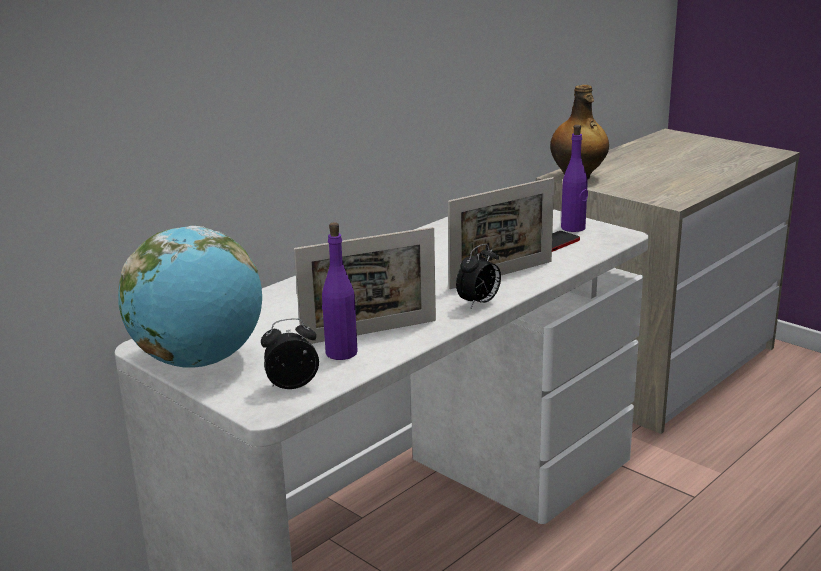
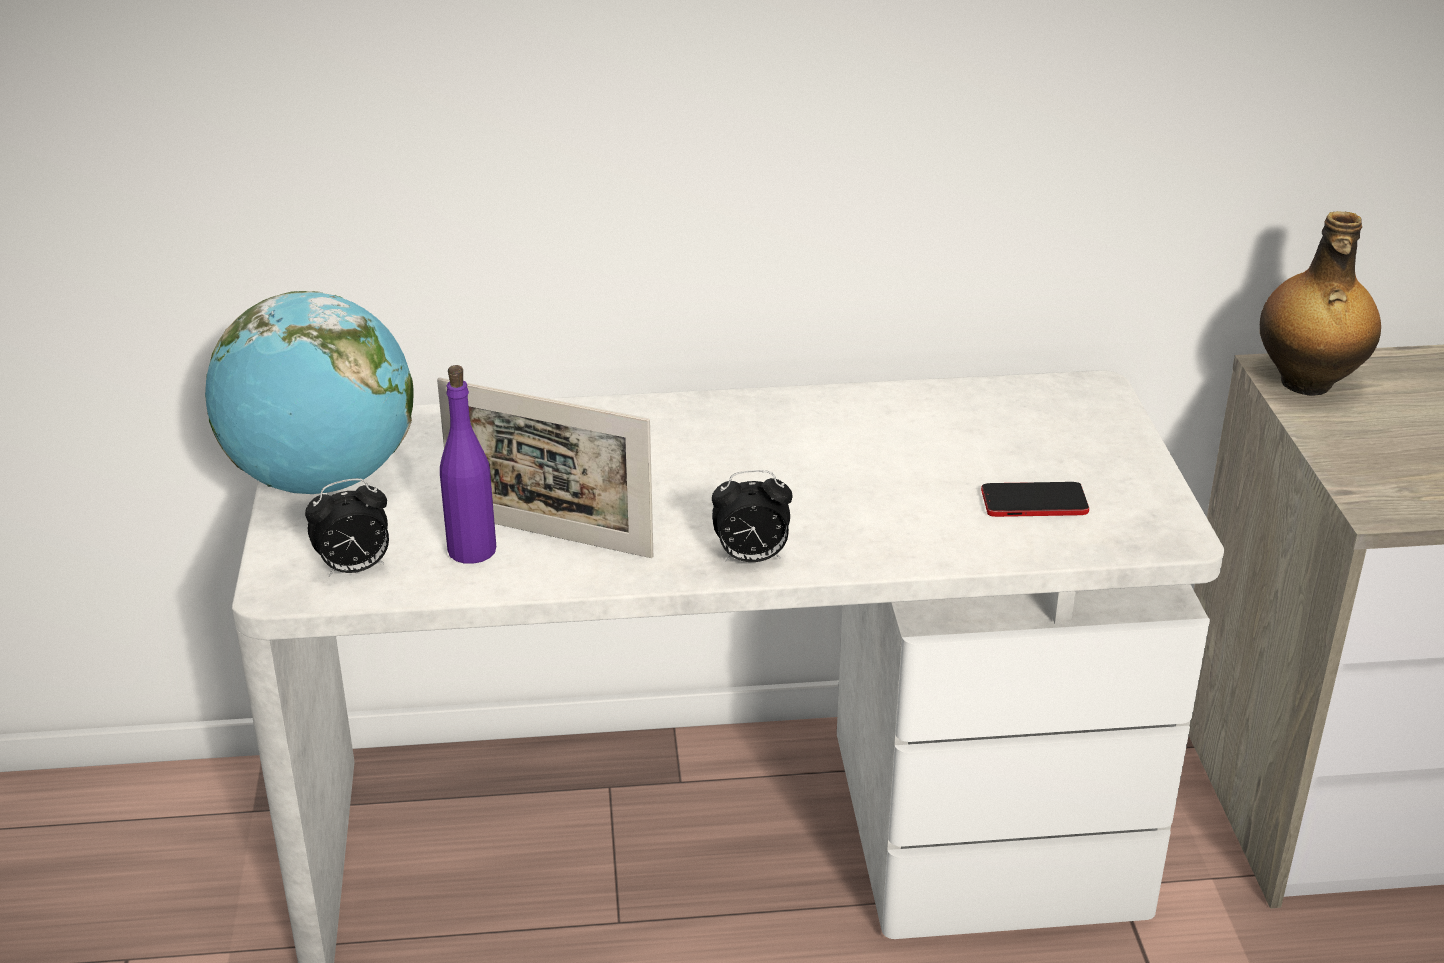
camera: 40 degrees right, 10 degrees up
(292, 385) = (354, 569): alarm clock -> alarm clock turned 135 degrees clockwise
(501, 275) = (863, 523): picture frame -> none
(573, 228) = (1119, 486): purple bottle -> none

